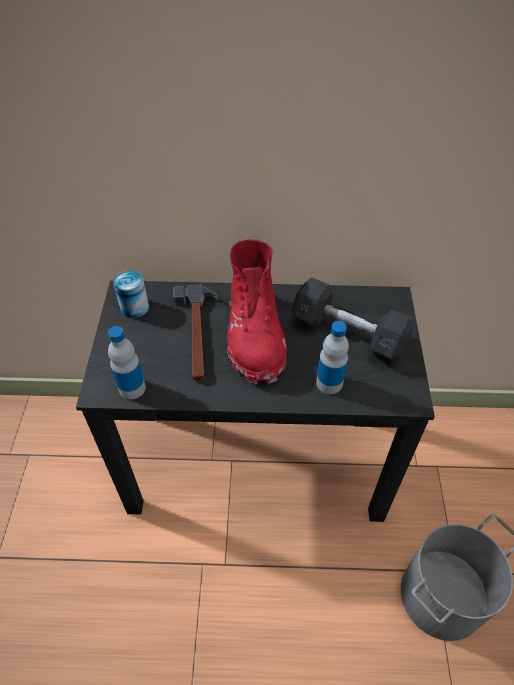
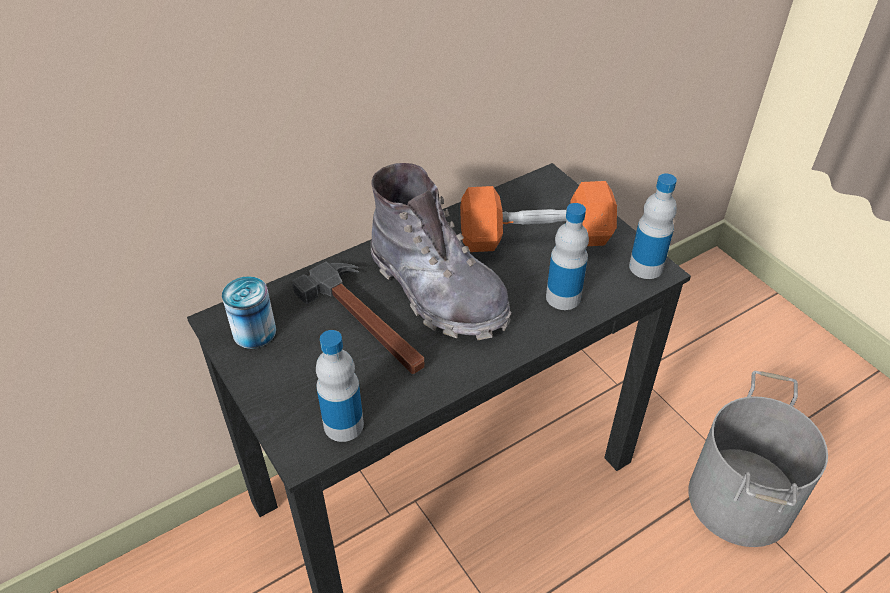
camera: 35 degrees left, 5 degrees down
(255, 336) = (437, 291): red boot -> grey boot
(348, 333) = (535, 238): grey dumbbell -> orange dumbbell
(406, 393) = (646, 267): none -> bottle

